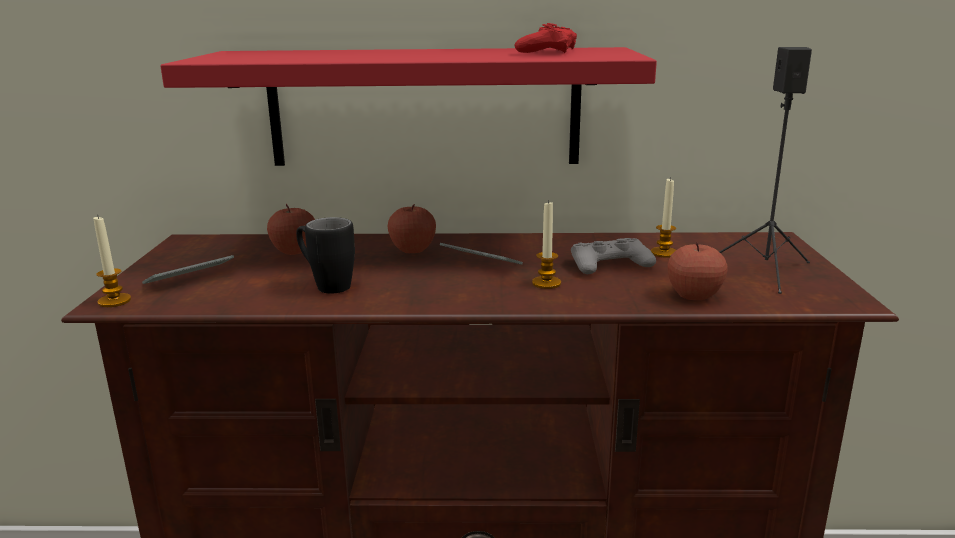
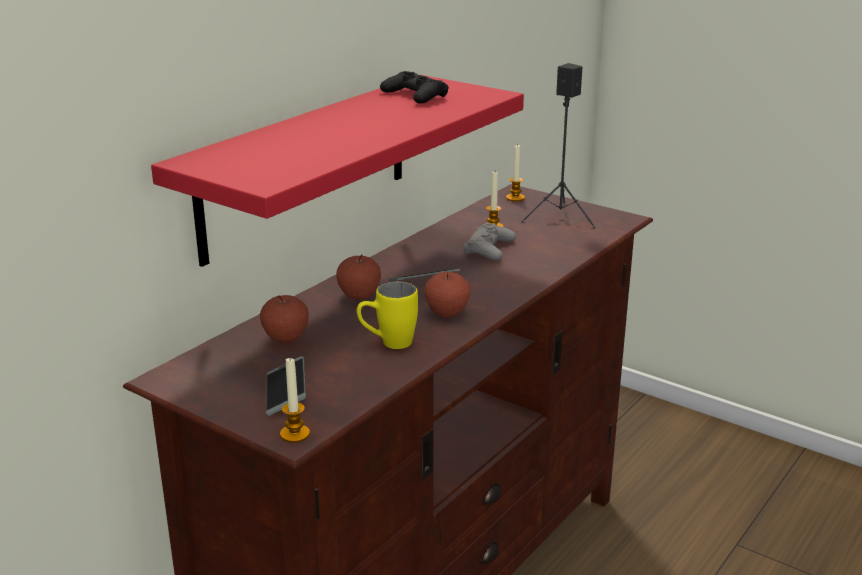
camera: 55 degrees left, 5 degrees up
(326, 285) = (387, 344): black mug -> yellow mug
(546, 51) = (415, 95): red game controller -> black game controller
(546, 283) = (493, 276): candle -> candle (515, 198)
(694, 296) = (569, 247): apple -> apple (447, 312)

